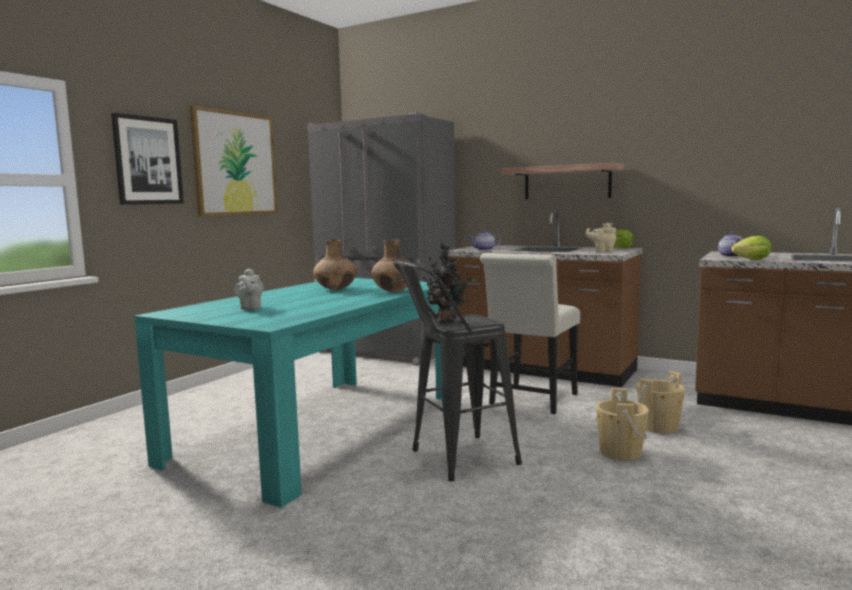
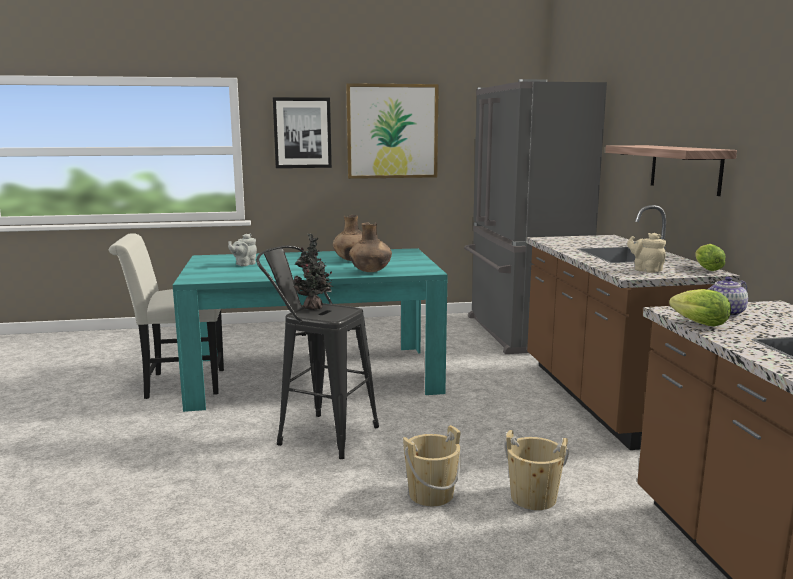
camera: 50 degrees right, 5 degrees up
(484, 249) = (563, 242): teapot -> none
(531, 401) = (500, 421): white chair -> white chair (178, 384)

